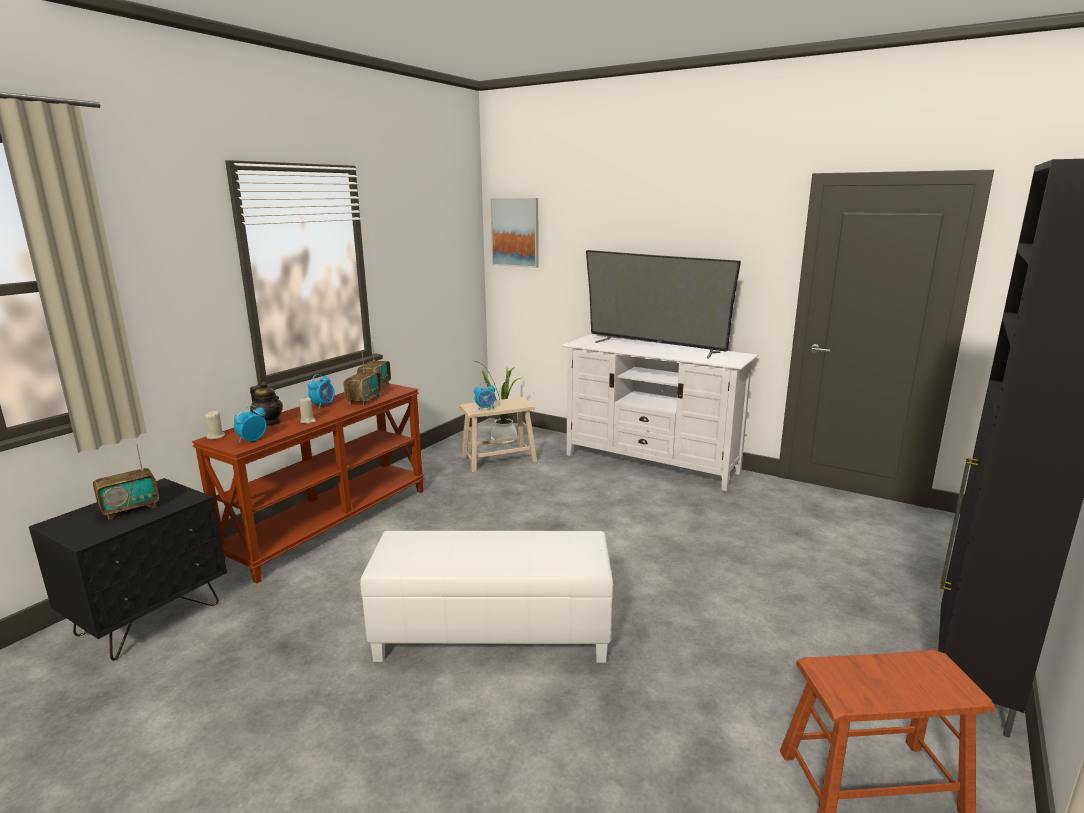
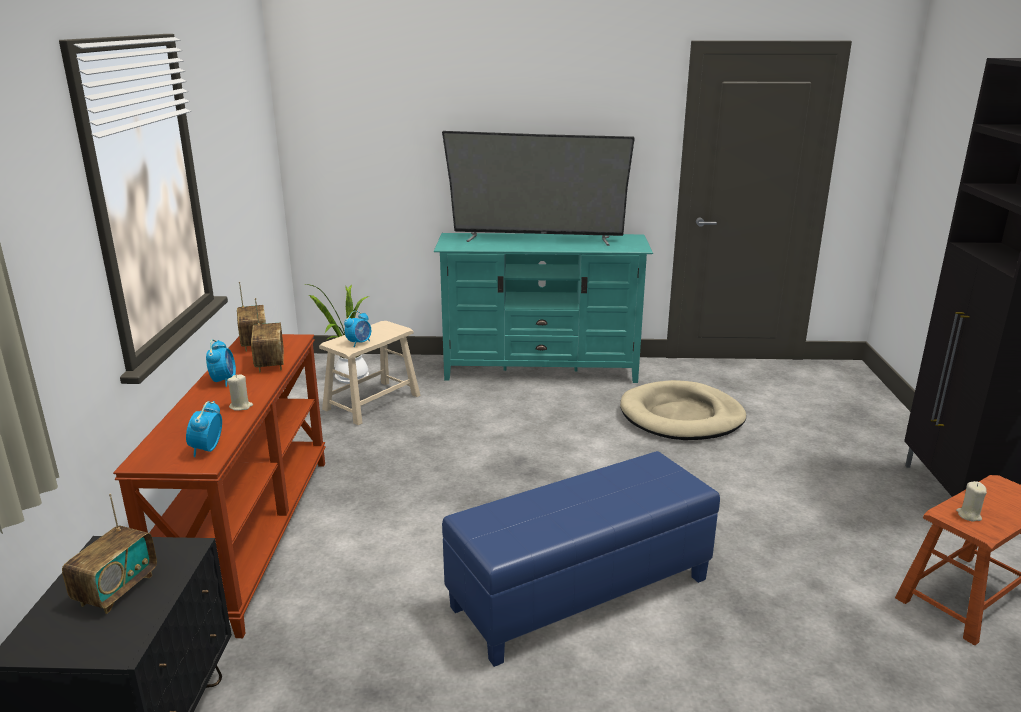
camera: 30 degrees left, 5 degrees up
(216, 436) = (142, 457): beige candle -> beige candle (968, 515)
(269, 423) = (188, 421): teapot -> none
(493, 634) = (581, 592): white ottoman -> blue ottoman
(515, 232) = (326, 110): picture -> none
(651, 463) = (541, 370): white tv stand -> turquoise tv stand
(737, 527) = (681, 416): none -> beige dog bed

